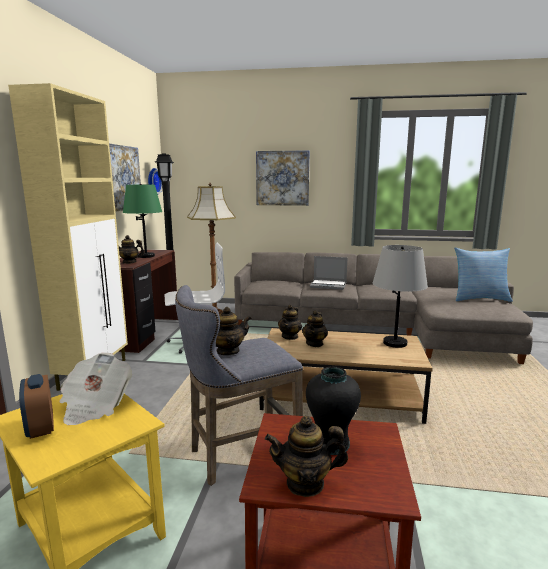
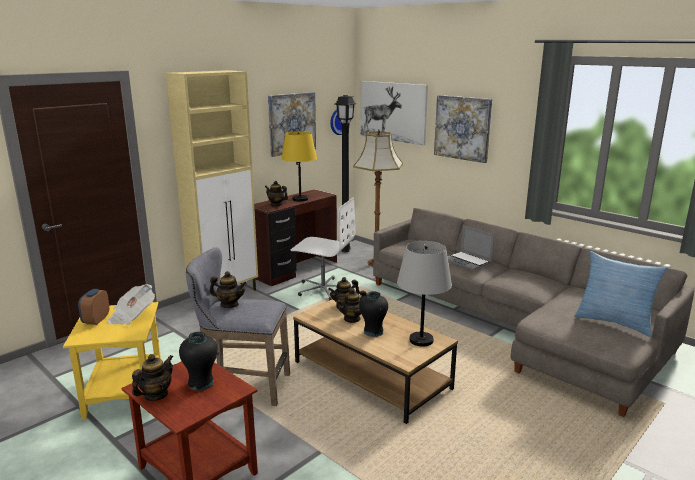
camera: 35 degrees right, 5 degrees up
(146, 256) = (300, 199): green table lamp -> yellow table lamp
(207, 170) = (393, 112): none -> picture
(305, 483) = (155, 395): teapot -> teapot turned 90 degrees clockwise
(350, 348) = (373, 332): none -> black vase

